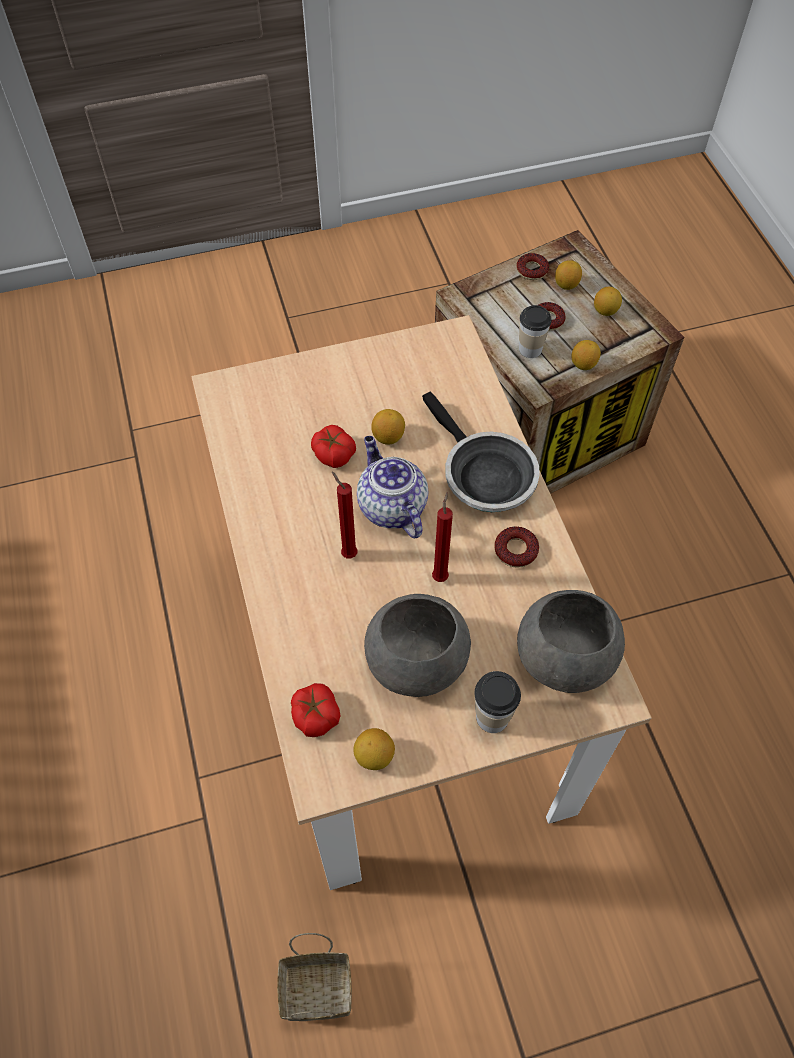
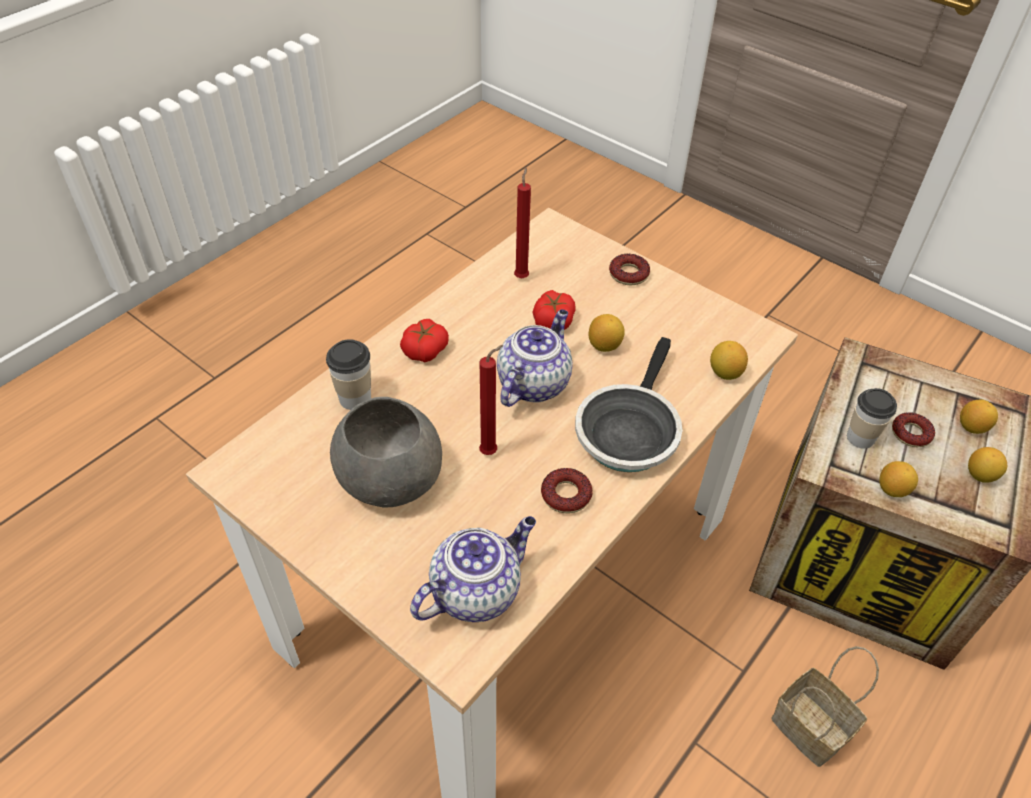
camera: 55 degrees right, 10 degrees down
(315, 715) = (289, 435): tomato -> tomato (424, 350)
(320, 989) = (184, 692): basket -> basket (812, 729)
(347, 553) = (462, 378): red candle -> red candle (522, 276)
(374, 756) = (275, 494): lemon -> lemon (725, 373)
(492, 717) = (369, 563): cup -> cup (355, 398)
(532, 270) = (954, 392): donut -> donut (629, 274)
(562, 656) = (476, 590): grey bowl -> teapot

